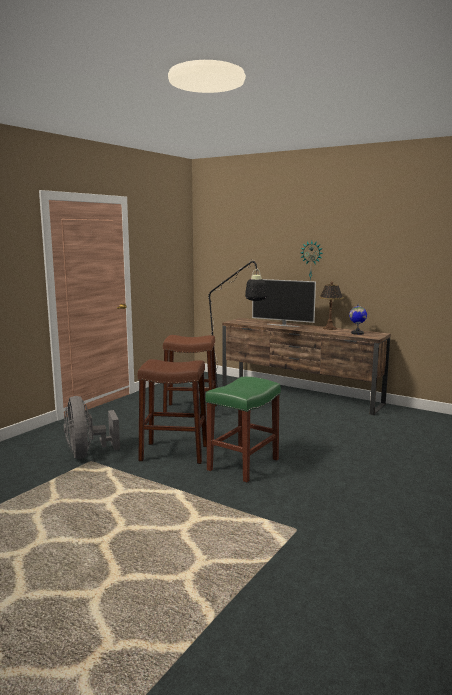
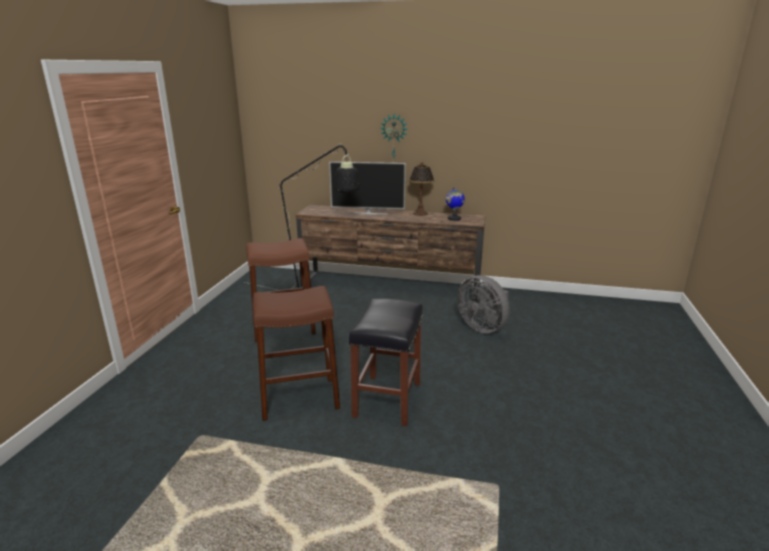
camera: 20 degrees left, 10 degrees up
(87, 454) = (189, 423): grey fan -> grey fan (483, 327)
(243, 465) = (388, 400): green stool -> black stool

